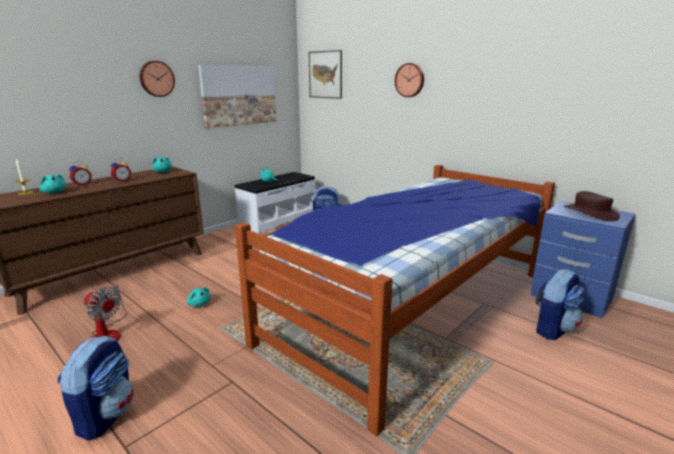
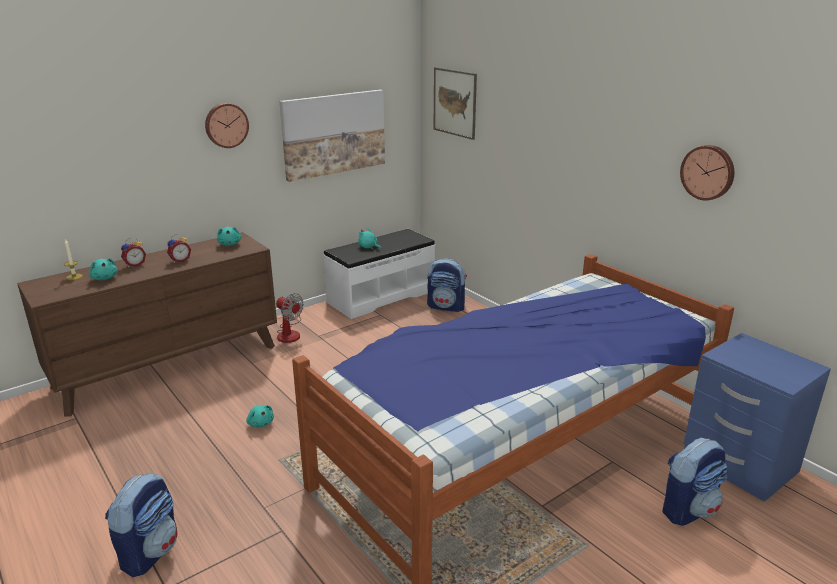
camera: 10 degrees right, 5 degrees up
(108, 333) = (158, 452): fan -> fan (290, 333)
(410, 80) = (561, 132): wall clock -> wall clock (708, 172)
(590, 213) = (765, 361): brown hat -> none

